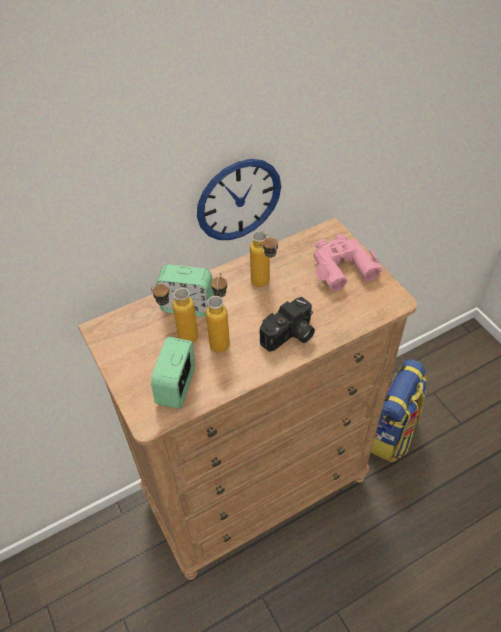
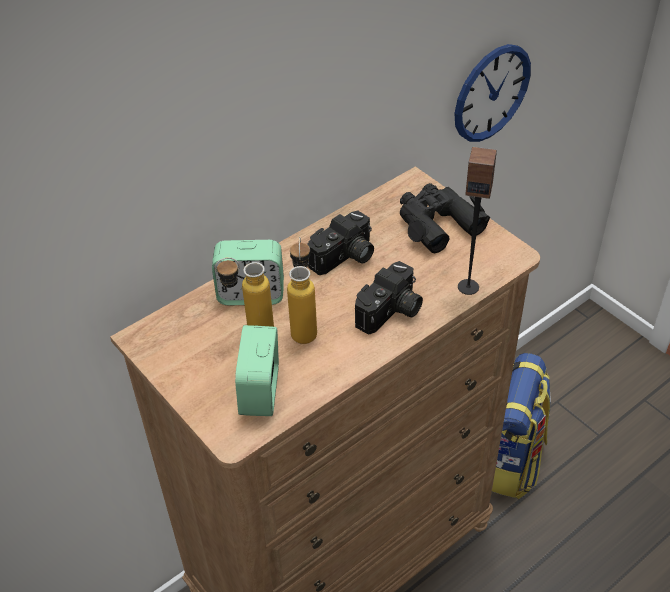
camera: 10 degrees left, 5 degrees down
(238, 200) = (299, 151): wall clock -> wall clock (491, 93)
(264, 286) = (345, 258): bottle -> camera
(341, 266) = (437, 223): pink binoculars -> black binoculars
(354, 322) = (468, 286): none -> speaker

